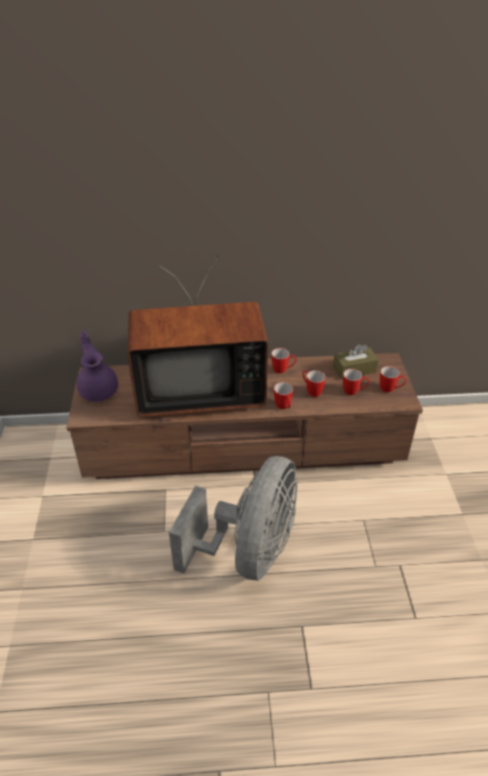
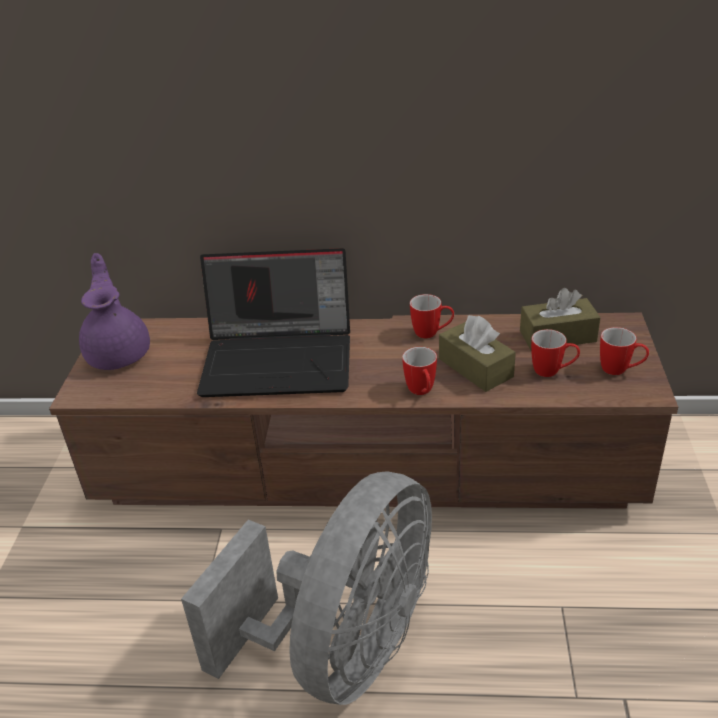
camera: 10 degrees right, 5 degrees down
(198, 390) = (280, 359): television -> laptop
(311, 391) = (475, 368): mug -> brown tissue box

